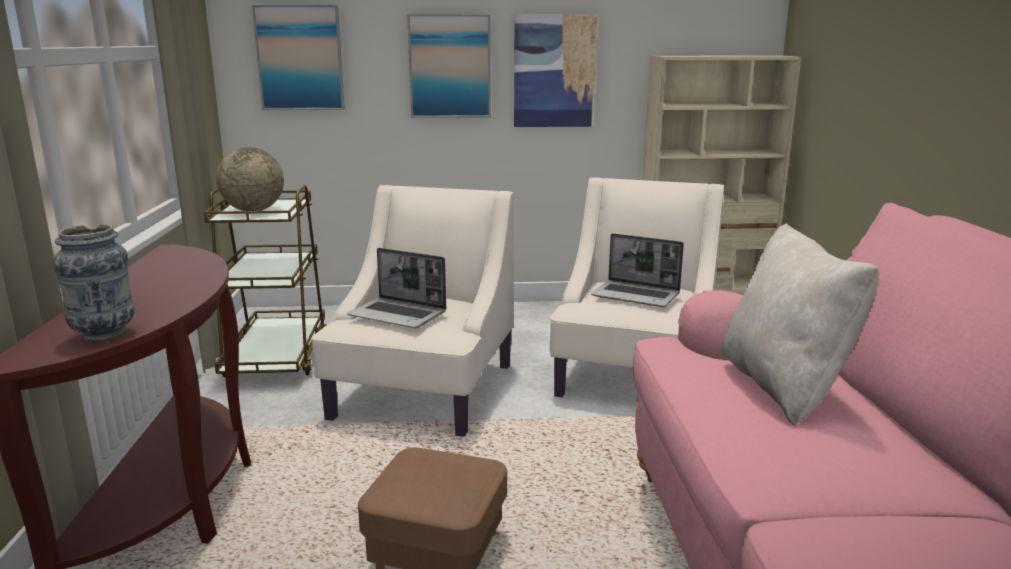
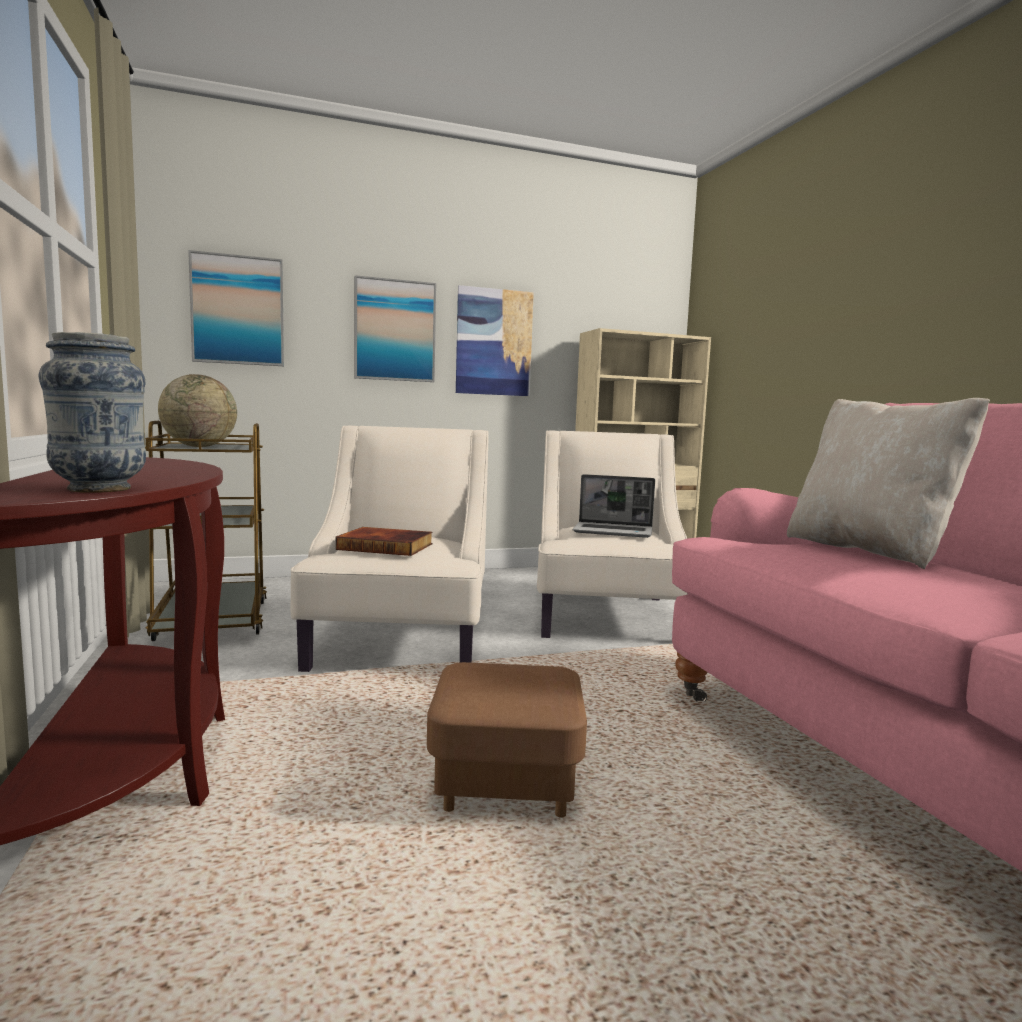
camera: 15 degrees left, 10 degrees down
(399, 315) = (386, 546): laptop -> book

